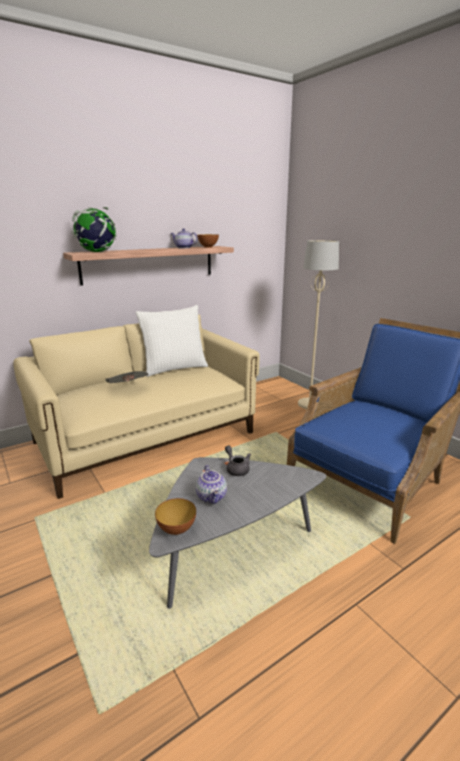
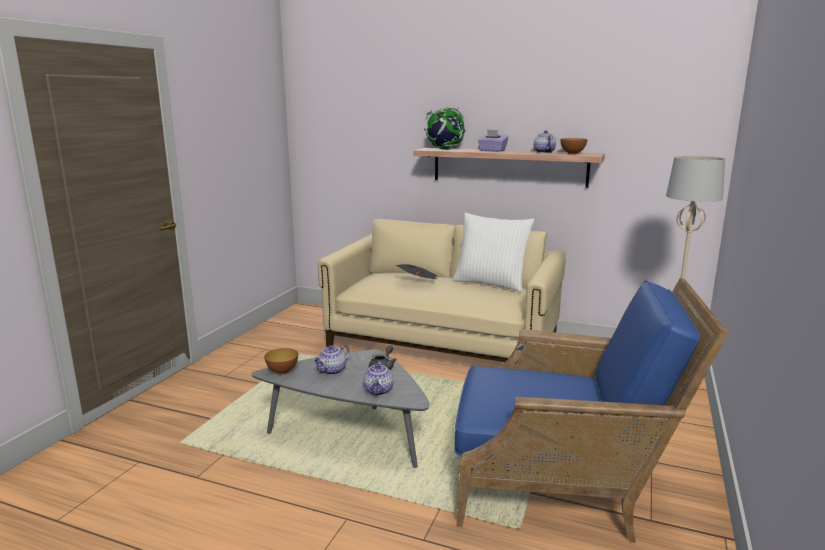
camera: 55 degrees right, 5 degrees down
(141, 250) = (492, 150): none -> purple tissue box
(278, 486) = (379, 391): none -> teapot

